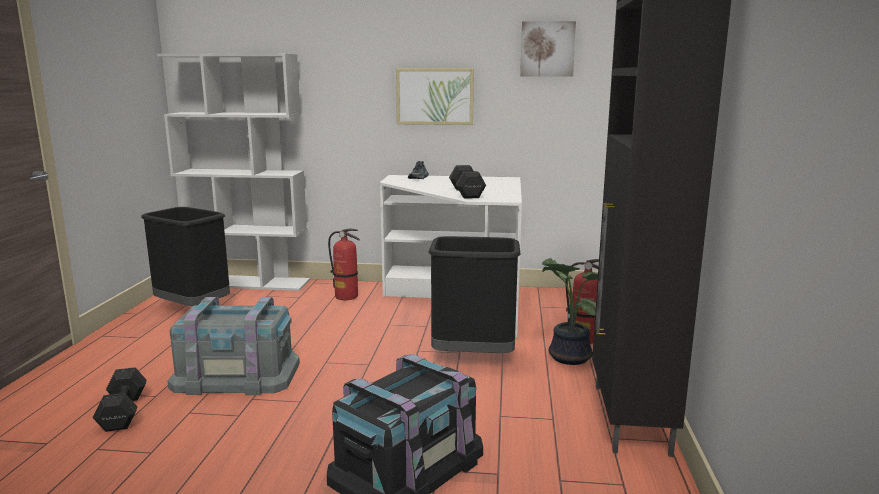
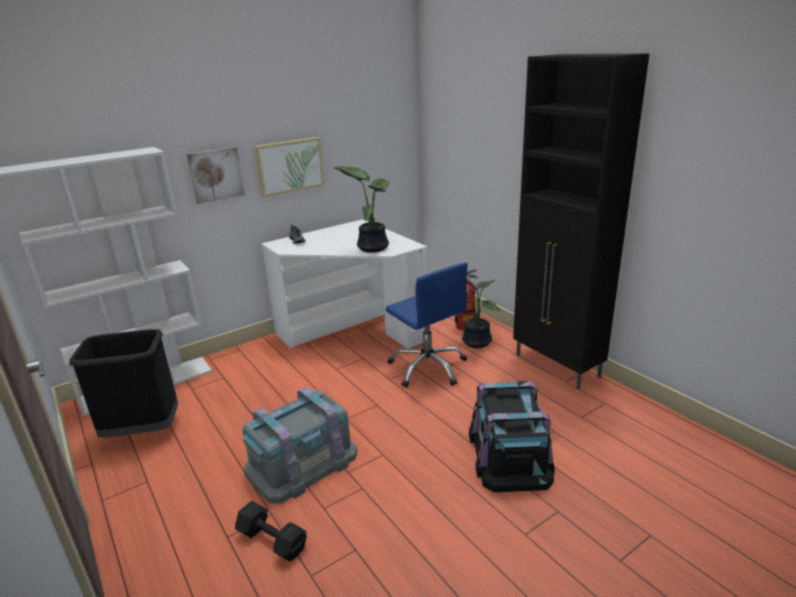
camera: 40 degrees left, 10 degrees up
(346, 296) = (263, 360): fire extinguisher -> none
(467, 193) = (372, 247): black dumbbell -> potted plant
(472, 357) = (428, 367): black trash can -> blue office chair
(547, 49) = (369, 114): picture -> picture (216, 174)

